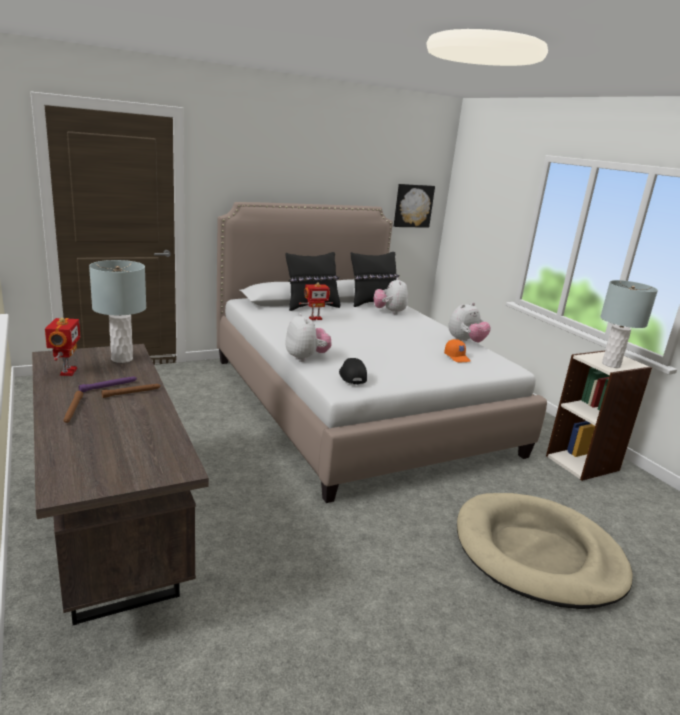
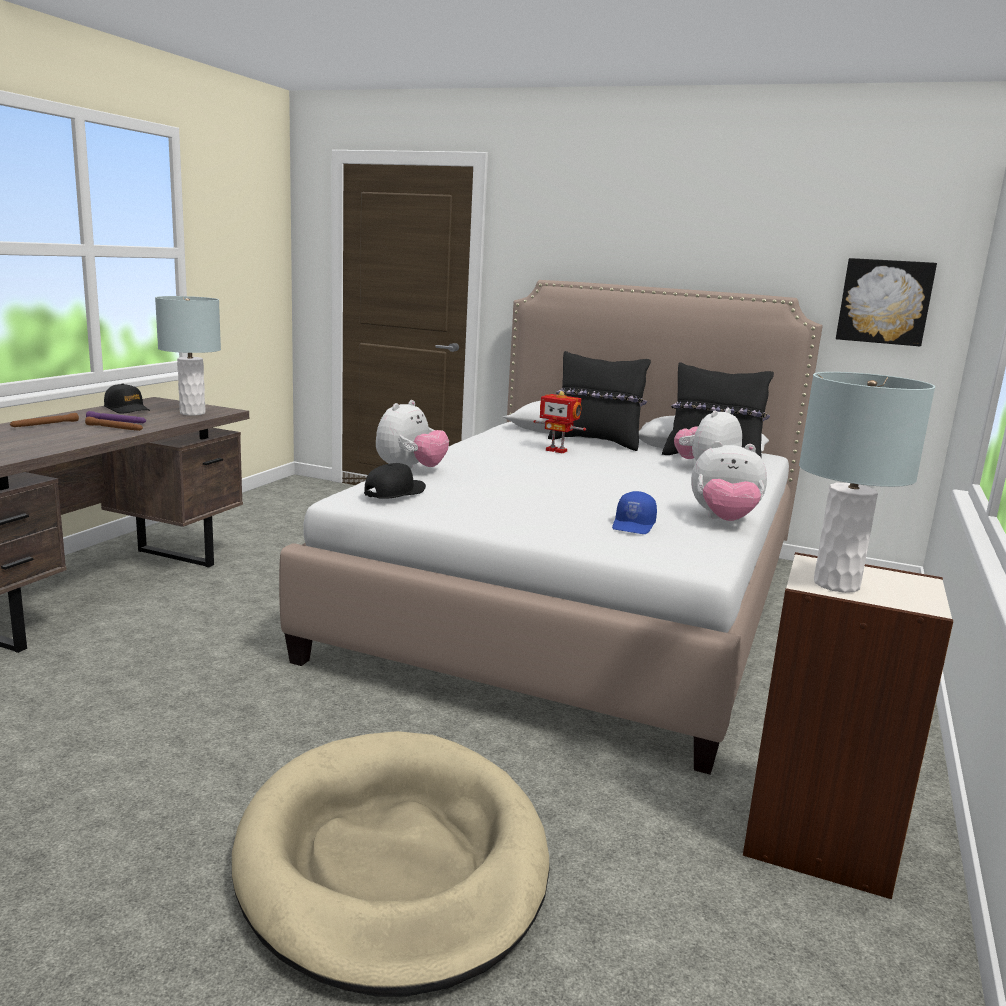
camera: 50 degrees right, 5 degrees down
(67, 372) = (127, 409): toy robot -> black cap
(457, 357) = (634, 526): orange cap -> blue cap

